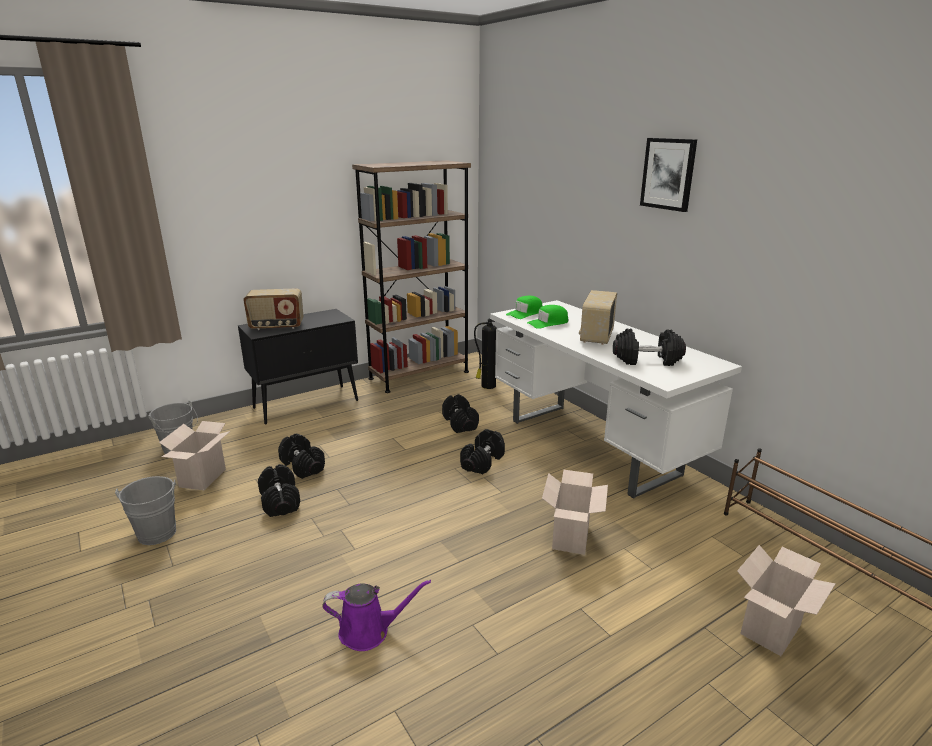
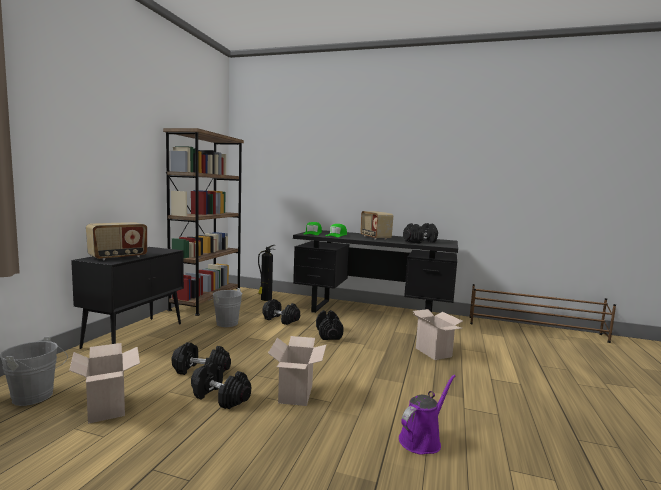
camera: 40 degrees left, 15 degrees down
(158, 531) = (121, 463): grey bucket -> grey bucket (225, 323)
(592, 446) = (372, 313): white desk -> black desk
(668, 174) = (396, 143): picture -> none
(771, 631) = (558, 357): cardboard box -> cardboard box (297, 395)

